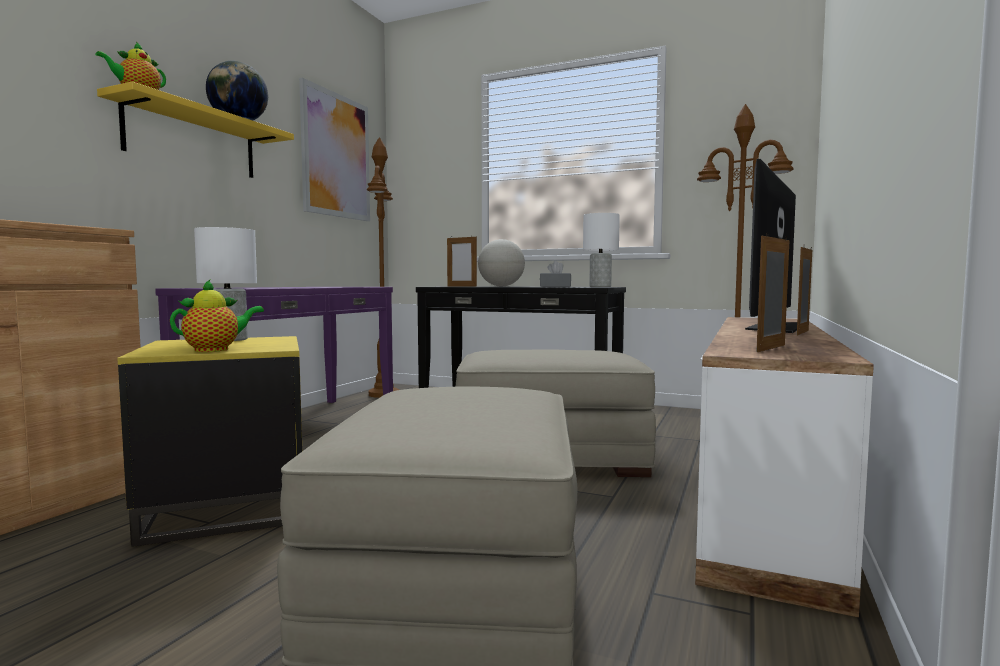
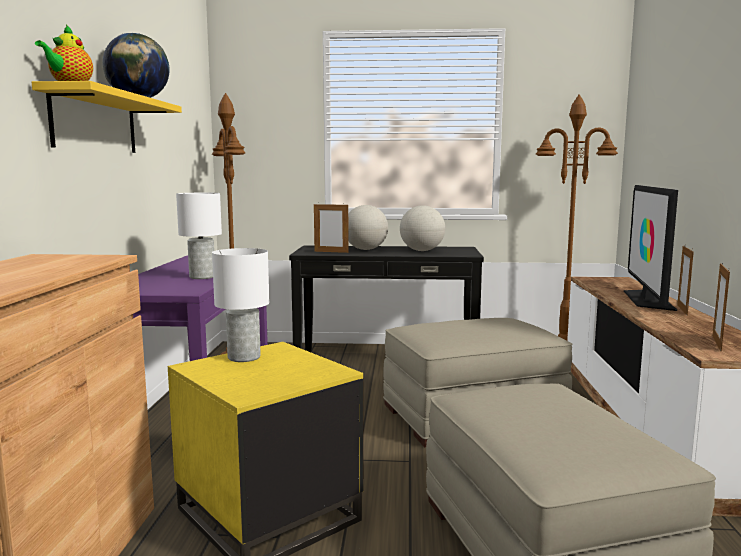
camera: 20 degrees left, 5 degrees up
(215, 350) = (290, 381): teapot -> none
(336, 155) = (182, 113): picture -> none
(555, 286) = (422, 250): grey tissue box -> globe
(599, 286) = (465, 251): white table lamp -> white table lamp (201, 277)

